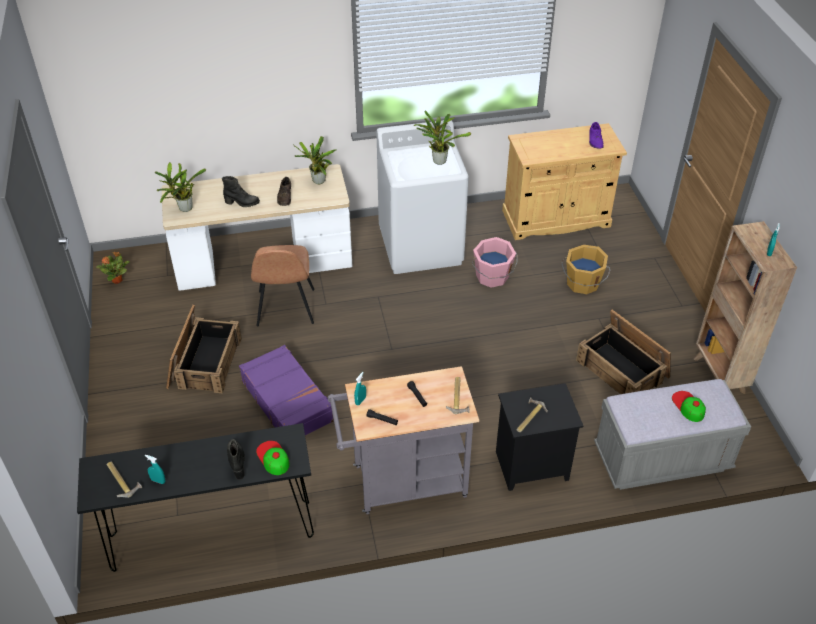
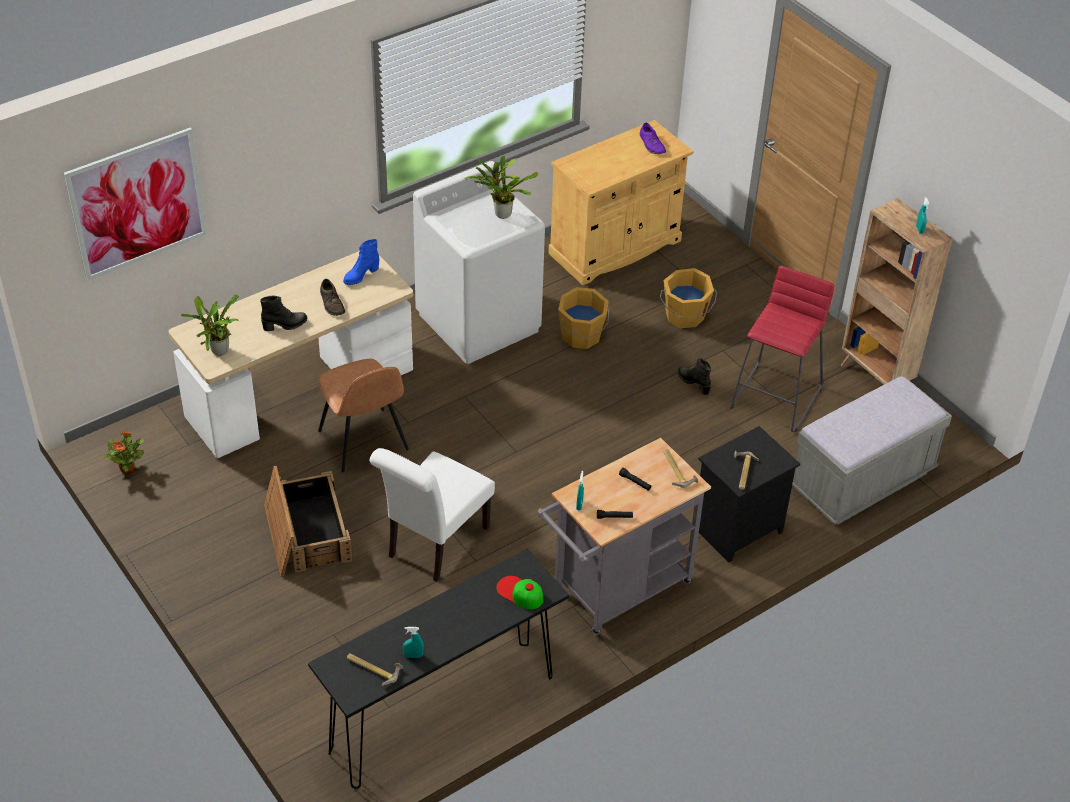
camera: 25 degrees left, 0 degrees up
(142, 80) = (137, 203): none -> picture
(237, 461) = (484, 609): black boot -> black boot (693, 383)
(287, 401) = (434, 545): purple suitcase -> white chair
(318, 182) = (361, 276): potted plant -> blue boot
(492, 277) = (582, 336): pink bucket -> orange bucket
(623, 368) = (776, 398): crate -> red stool
(688, 406) = (885, 413): cap -> none

